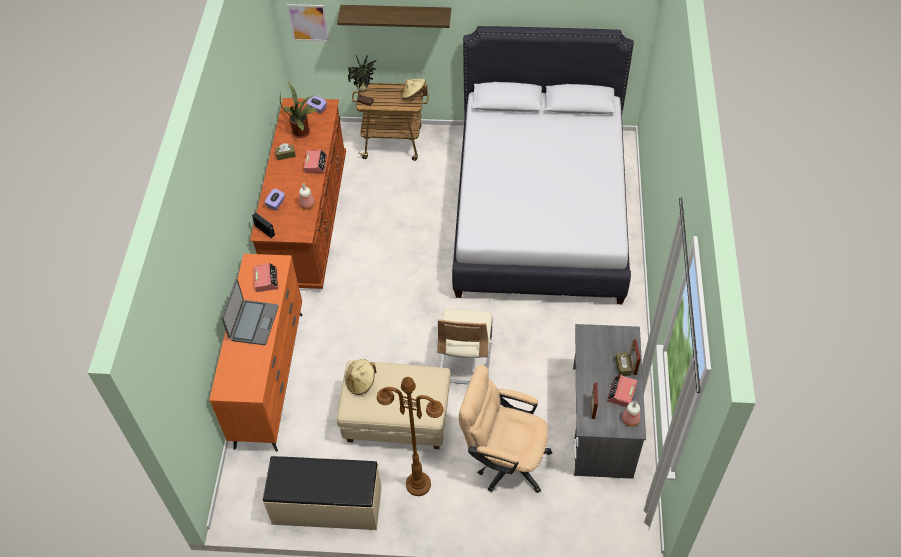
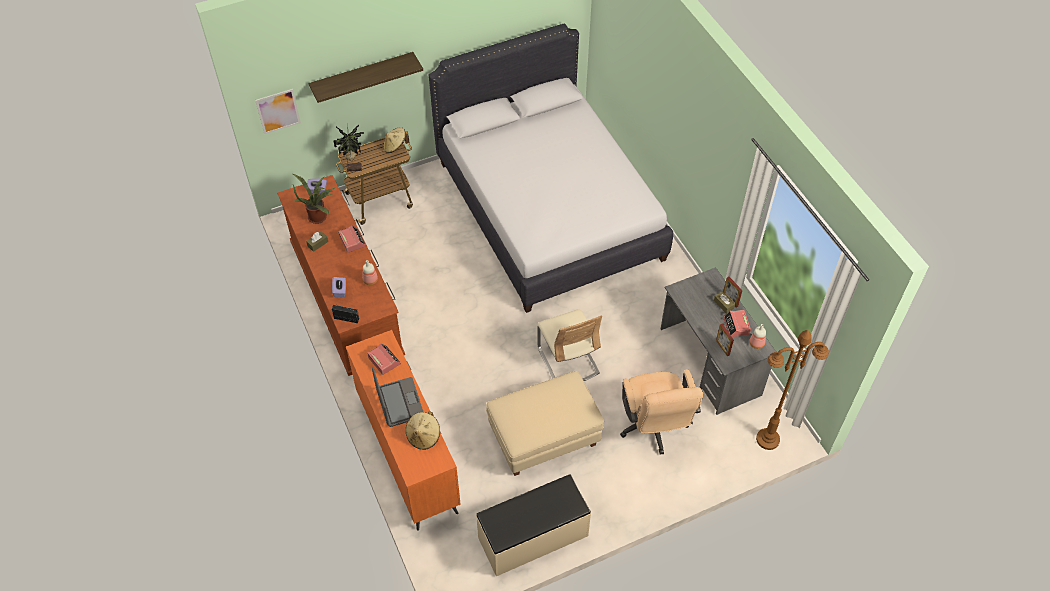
camera: 30 degrees left, 0 degrees up
(361, 382) = (513, 415): beige hat -> beige hat (424, 436)
(418, 484) = (597, 482): brown floor lamp -> brown floor lamp (767, 439)
(504, 459) = (653, 428): beige office chair -> beige office chair turned 90 degrees counterclockwise

